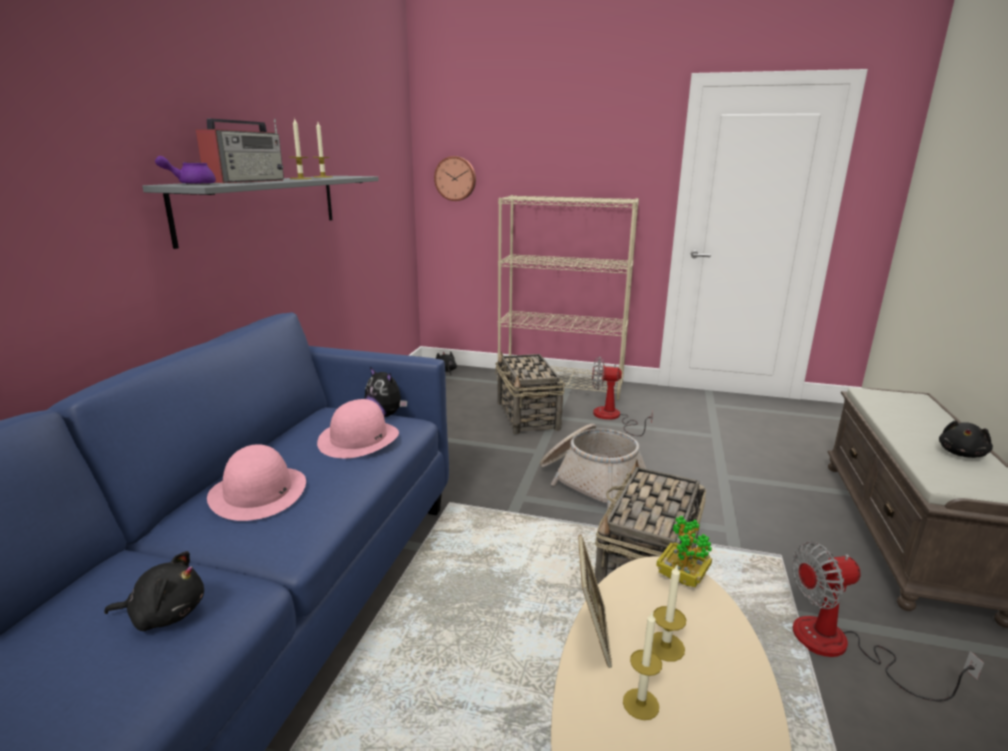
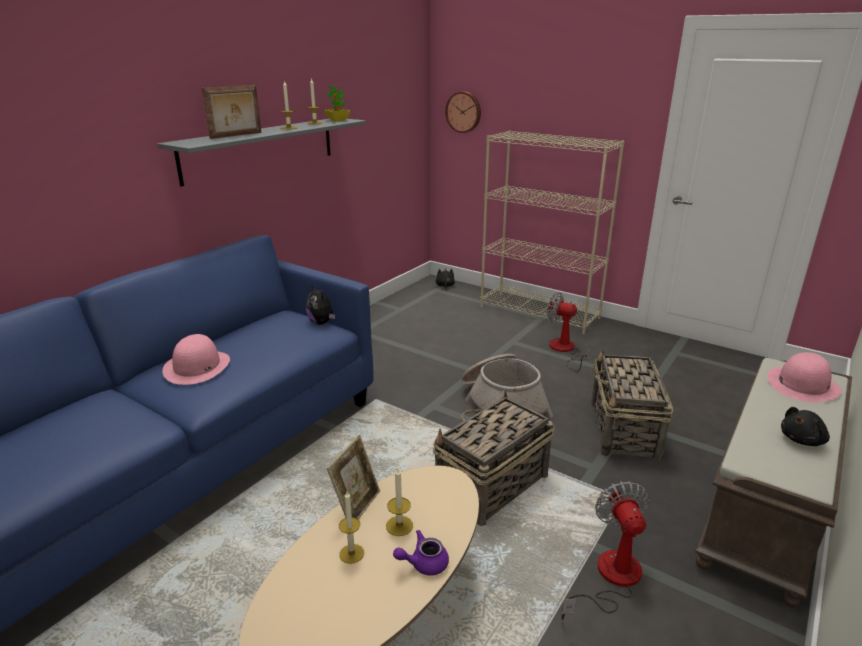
camera: 20 degrees right, 5 degrees up
(165, 614) = (104, 430): black plush toy -> none
(191, 184) = (188, 142): purple teapot -> purple teapot (423, 563)
(247, 181) = (236, 135): radio -> picture frame
(359, 438) = (285, 339): pink hat -> pink hat (802, 384)
(528, 416) = (488, 337): basket -> basket (623, 430)
(682, 577) = (454, 485): potted plant -> potted plant (337, 120)
(840, 647) = (610, 578): fan -> fan turned 75 degrees clockwise

